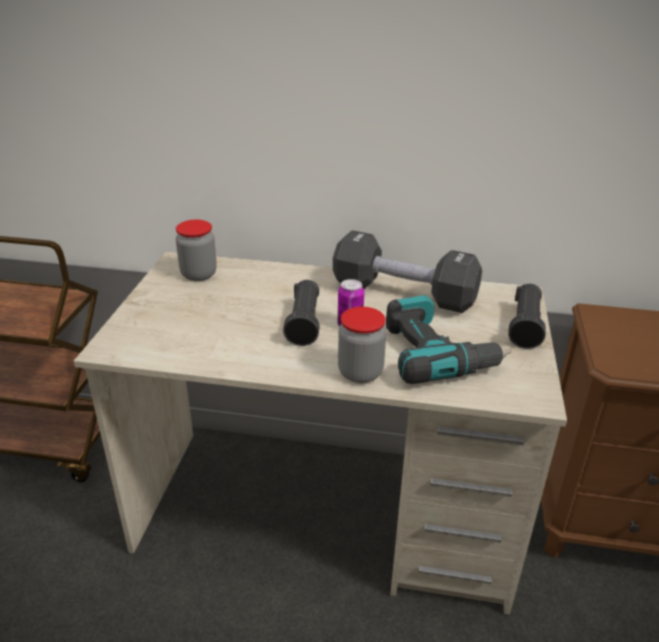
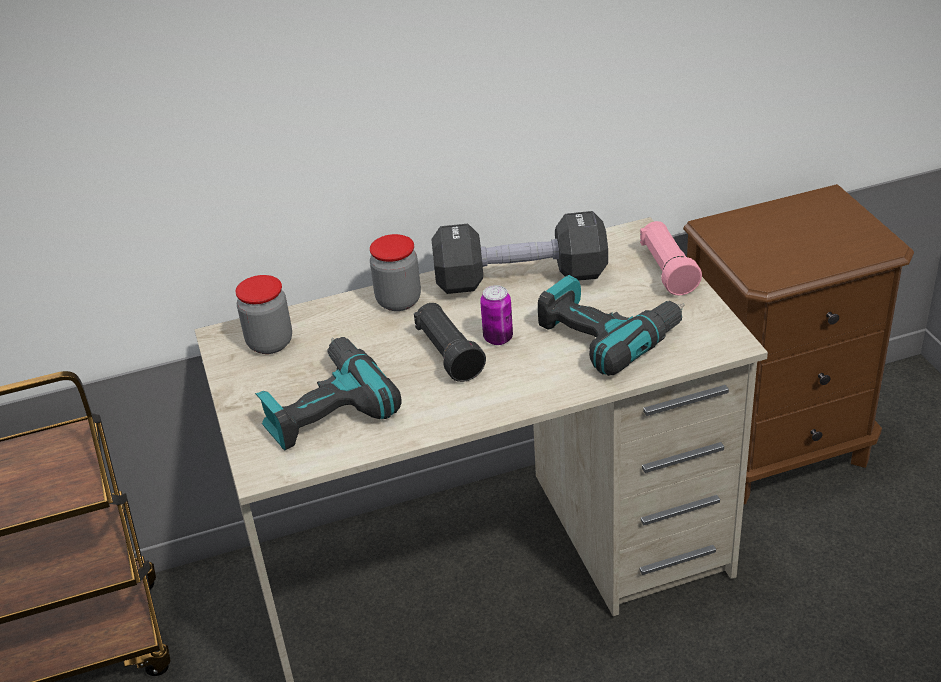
camera: 25 degrees left, 5 degrees up
(188, 325) = (324, 407): none -> power drill
(360, 372) = (552, 384): jar -> jar (398, 301)
(525, 327) = (667, 270): black flashlight -> pink flashlight

